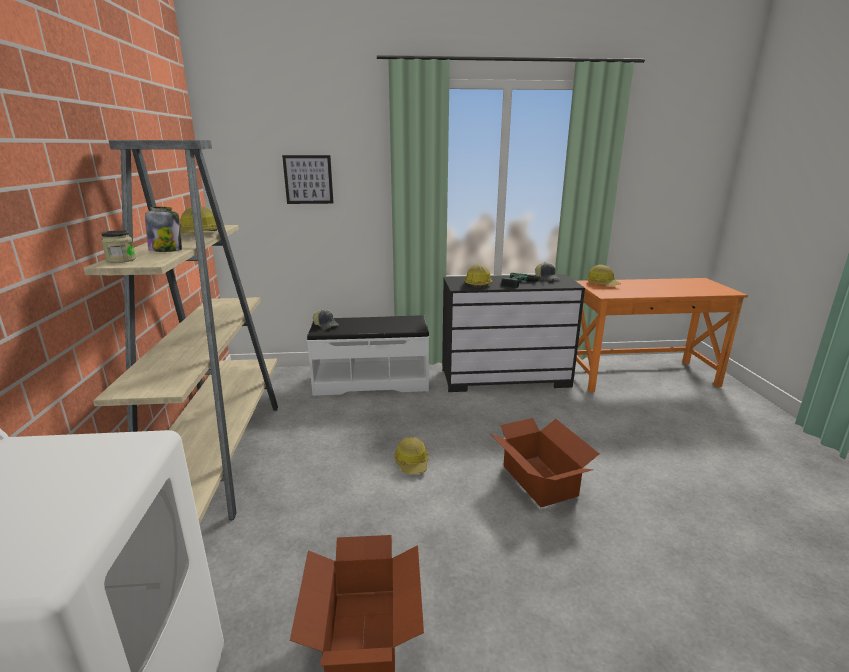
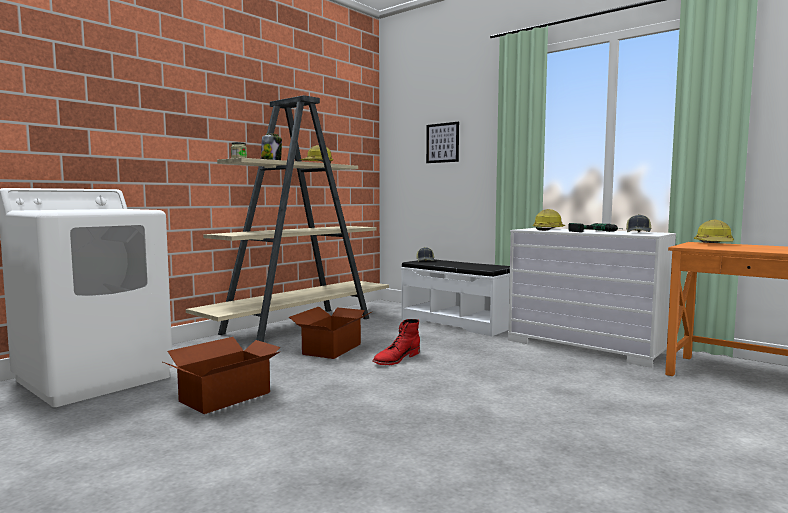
camera: 45 degrees right, 15 degrees down
(412, 463) = (396, 359): hard hat -> red boot
(505, 378) = (585, 346): black dresser -> white dresser
(539, 481) = (470, 394): cardboard box -> cardboard box (331, 349)

